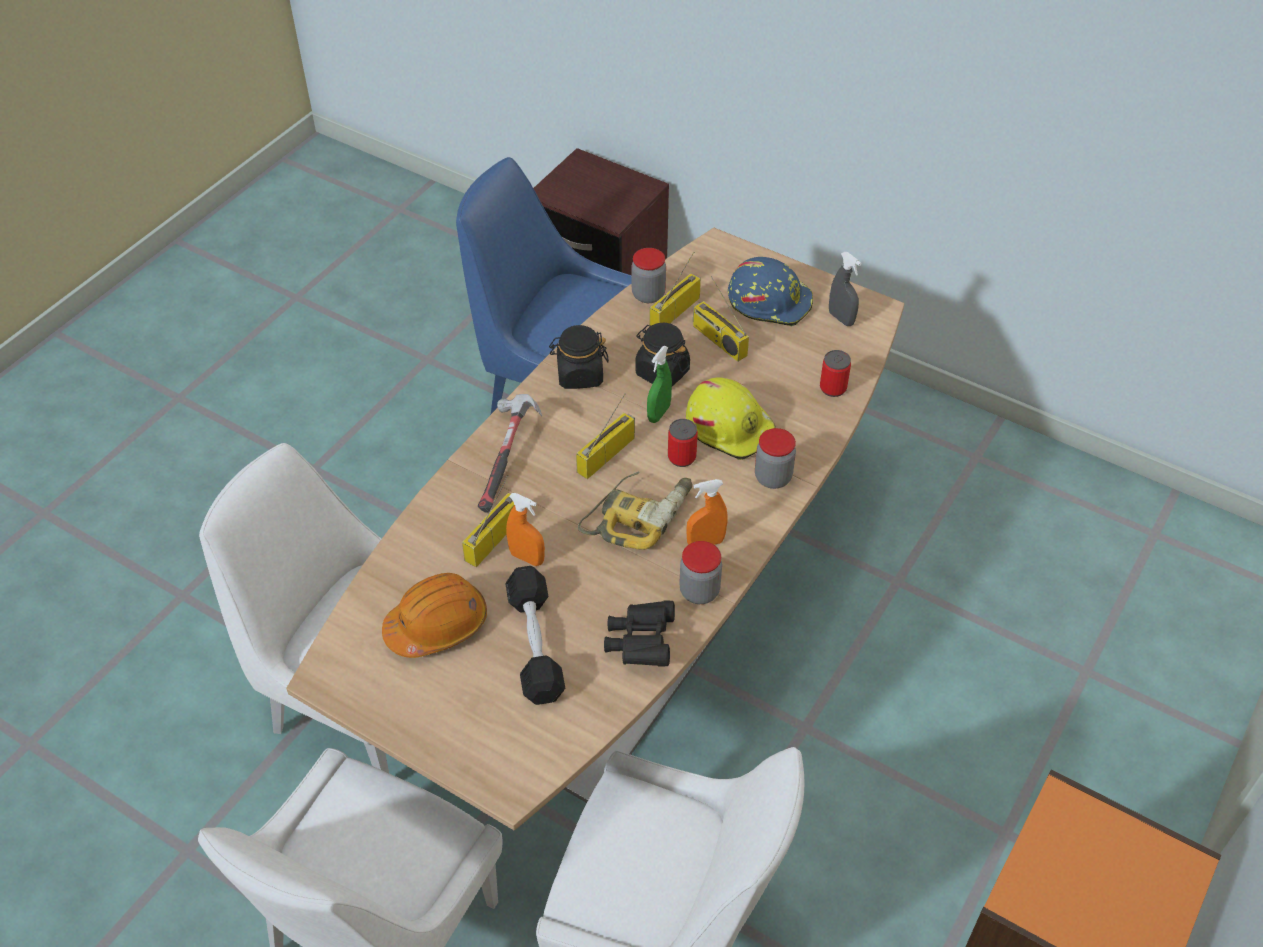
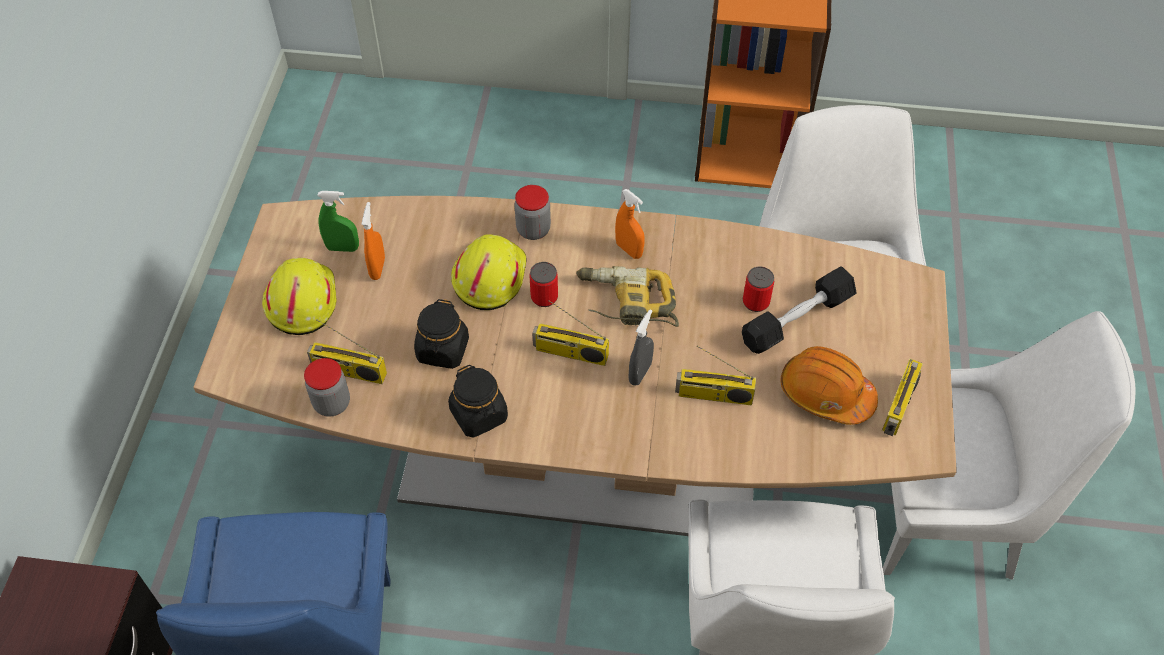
camera: 115 degrees left, 5 degrees up
(507, 459) = (619, 426): hammer -> none
(527, 558) = (719, 362): orange spray bottle -> orange spray bottle (377, 268)
(641, 643) = (750, 256): black binoculars -> none
(659, 413) = (499, 333): green spray bottle -> green spray bottle (342, 248)
(699, 591) = (679, 238): jar -> none
(718, 340) = (377, 322): radio -> radio (900, 406)
(770, 301) = (300, 301): blue hard hat -> yellow hard hat
(833, 388) = (404, 221): can -> can (755, 302)
(841, 318) = (305, 241): grey spray bottle -> grey spray bottle (640, 373)

